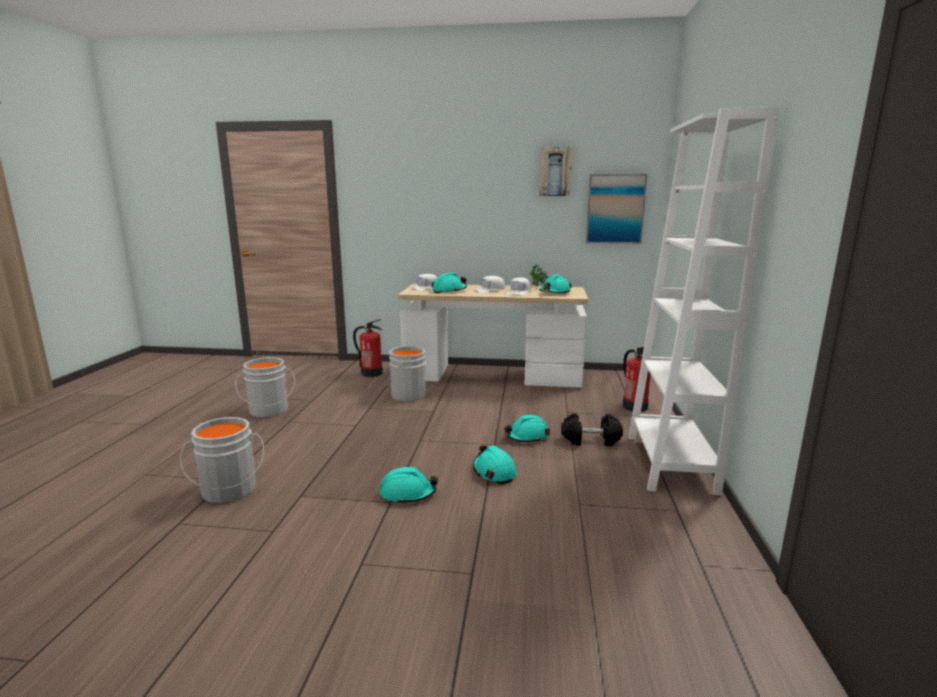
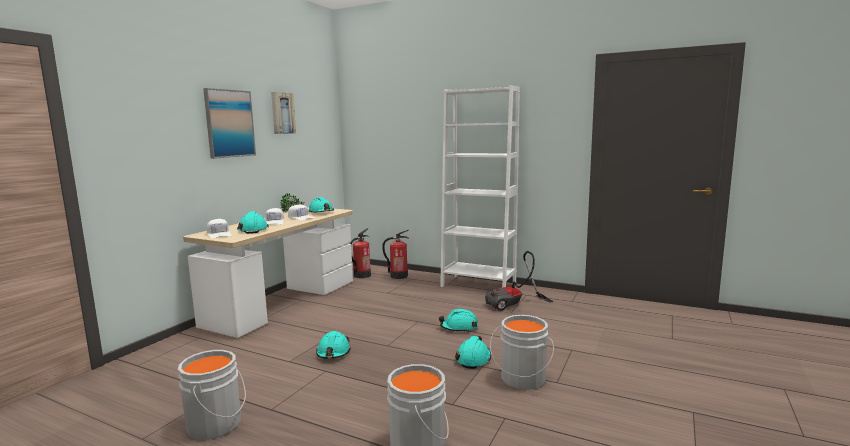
camera: 70 degrees left, 5 degrees down
(371, 373) = (184, 353): fire extinguisher -> fire extinguisher (362, 275)
(406, 395) = (279, 341): grey bucket -> grey bucket (522, 379)
(527, 437) = (415, 310): turquoise hard hat -> turquoise hard hat (333, 353)
(590, 440) = (435, 295): black dumbbell -> none
(615, 209) = (318, 143): picture -> picture (229, 123)
(615, 504) = (514, 305): none -> vacuum cleaner

